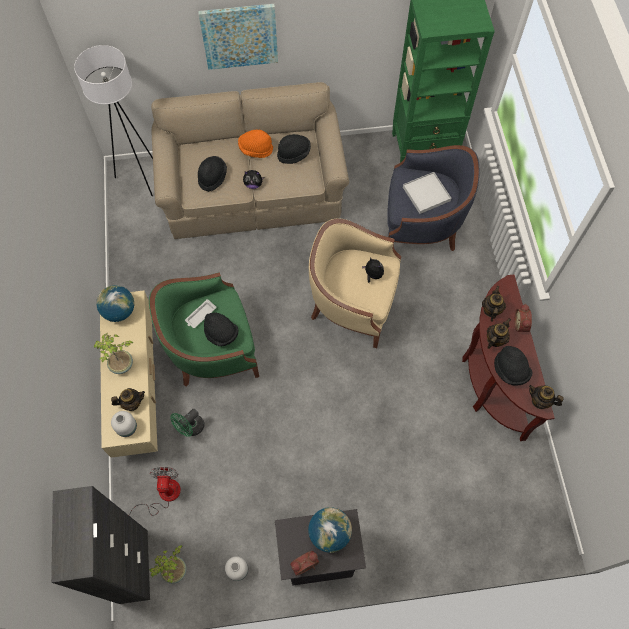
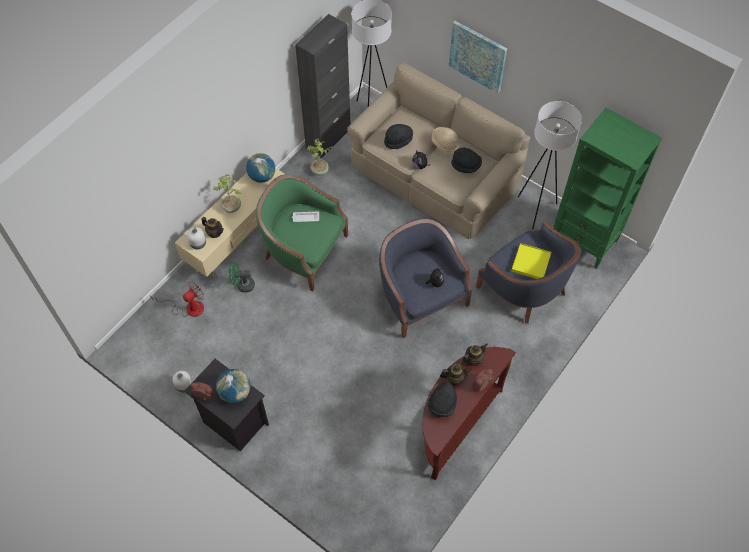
camera: 45 degrees right, 5 degrees down
(133, 566) = (134, 331): black cabinet -> black cabinet (328, 138)
(175, 571) = (152, 354): potted plant -> potted plant (320, 171)
(221, 333) = (305, 238): black hat -> none
(255, 149) = (445, 144): orange hat -> beige hat
(353, 301) = (420, 297): beige armchair -> blue armchair
(362, 153) = (535, 210): none -> white floor lamp
(426, 194) = (531, 262): white tray -> yellow tray
(540, 401) = (439, 438): teapot -> none

